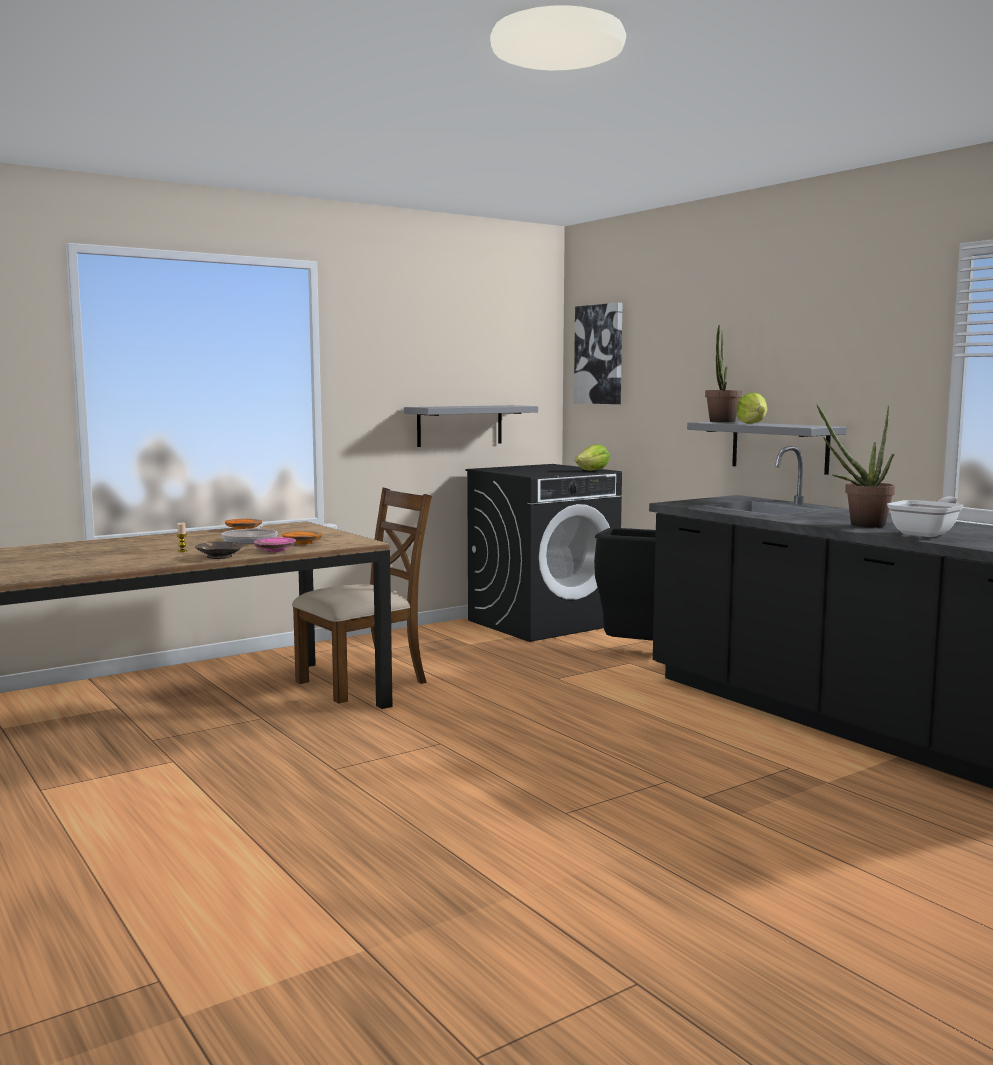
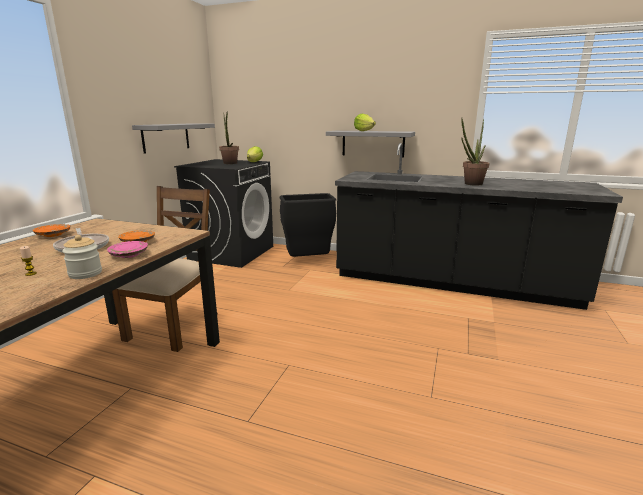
camera: 35 degrees left, 10 degrees up
(218, 556) = (85, 274): brown bowl -> jar
(599, 354) = (242, 91): picture -> none
(721, 422) = (341, 130): potted plant -> potted plant (230, 163)
(927, 534) = (512, 186): frying pan -> none

